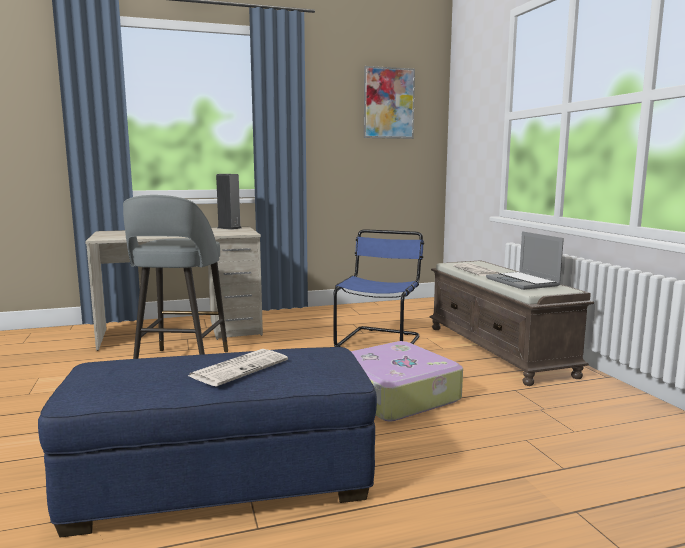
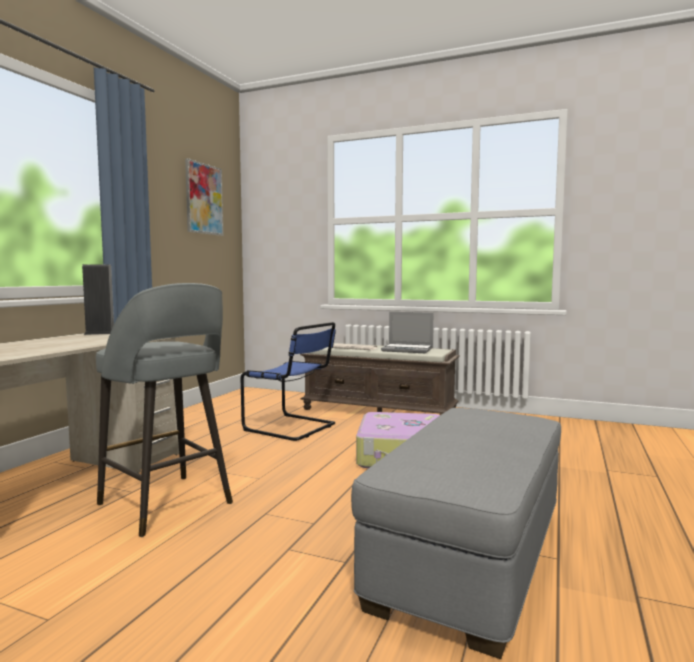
camera: 50 degrees left, 5 degrees down
(222, 483) = (472, 553): blue ottoman -> grey ottoman
(239, 368) = (482, 432): newspaper -> none
(379, 341) = (293, 428): blue chair -> blue chair turned 150 degrees clockwise

